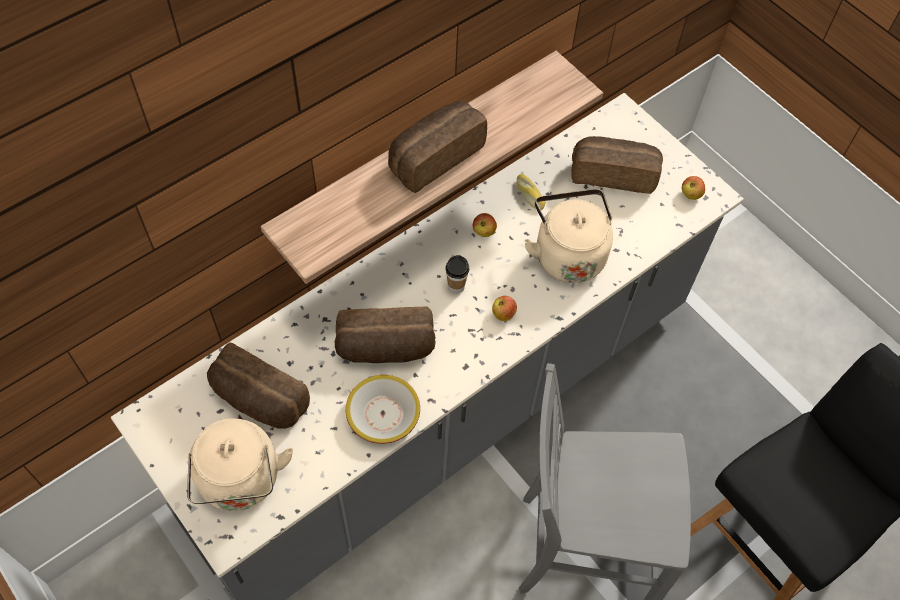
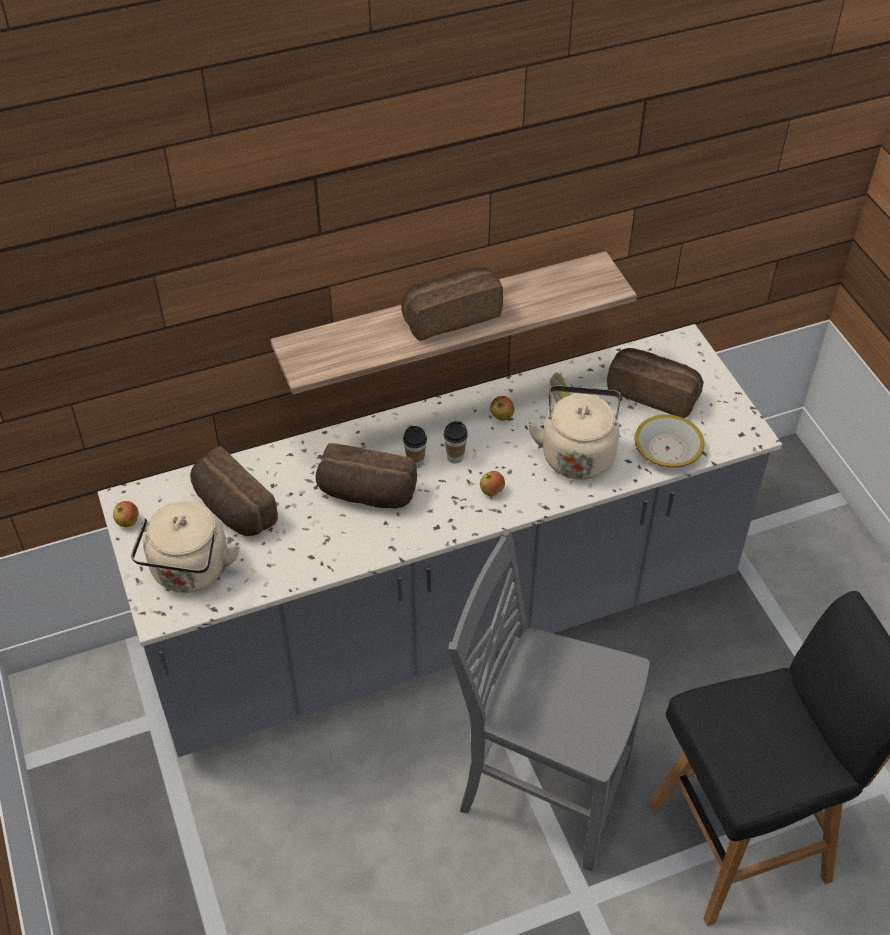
camera: 20 degrees right, 10 degrees down
(383, 414) = (342, 548): bowl -> bowl (667, 449)
(420, 301) = (415, 462): none -> cup
(691, 194) = (726, 428): apple -> apple (128, 521)

